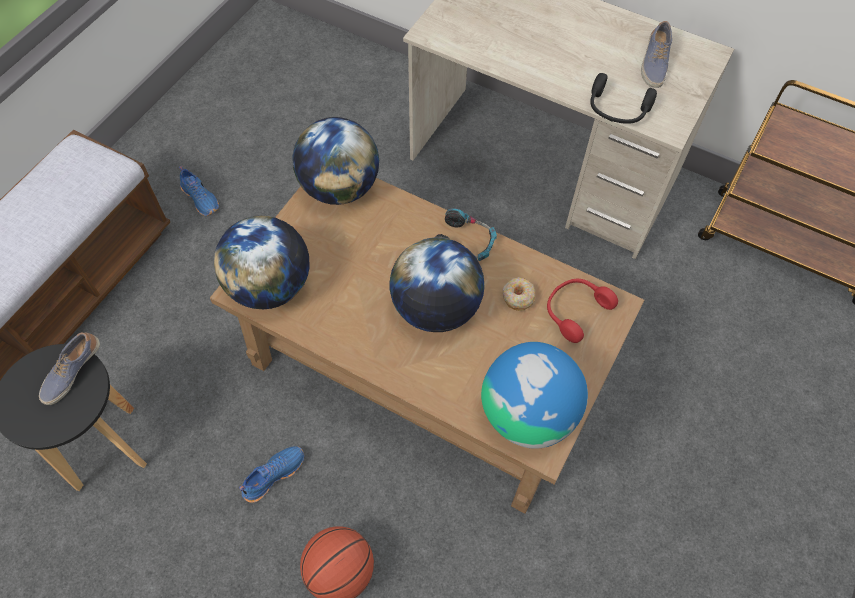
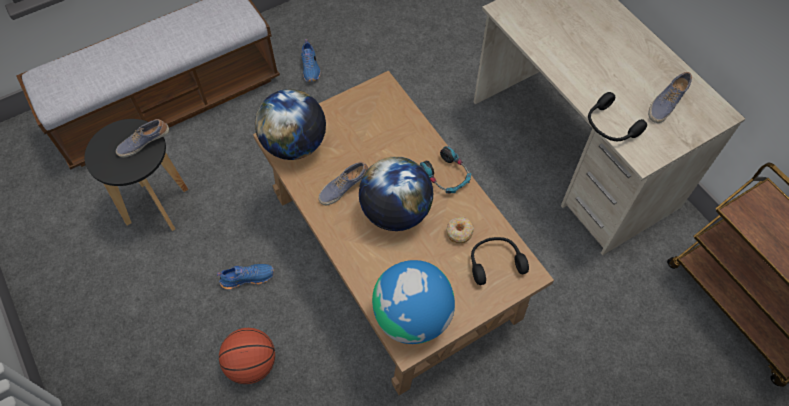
camera: 30 degrees right, 0 degrees up
(340, 188) = (383, 98): globe -> none
(359, 308) = (343, 187): none -> shoe
(575, 311) = (495, 262): red headphones -> black headphones

